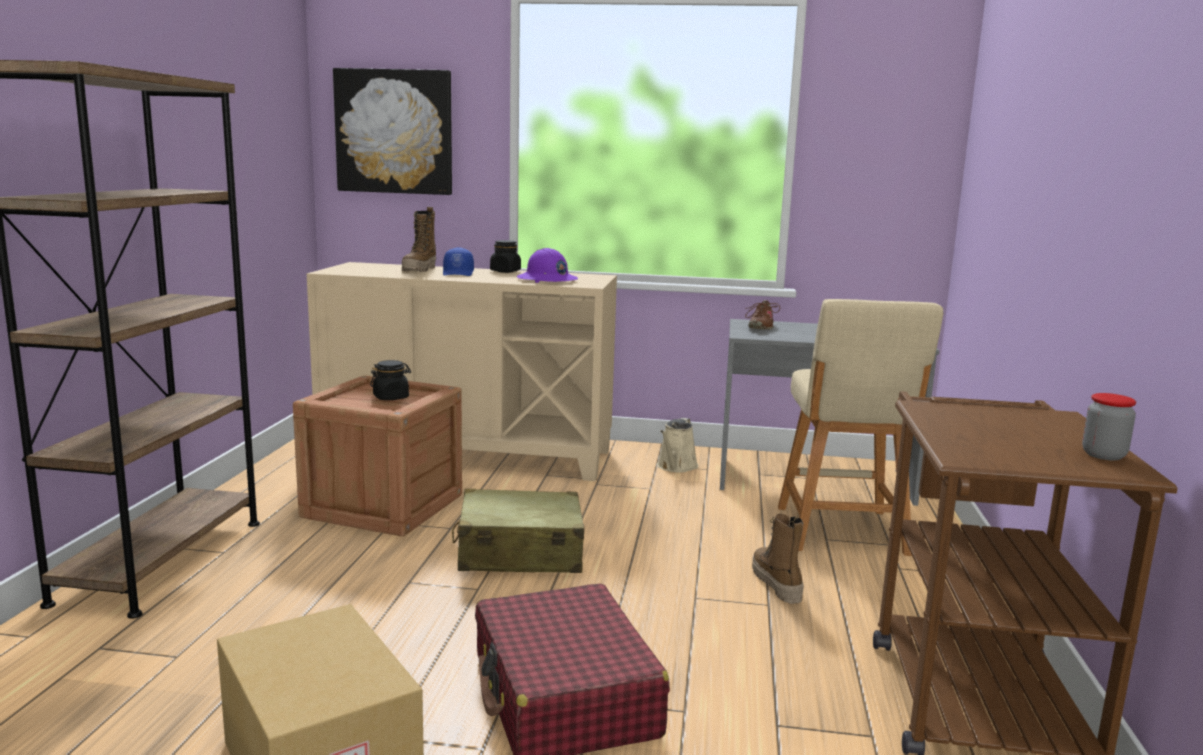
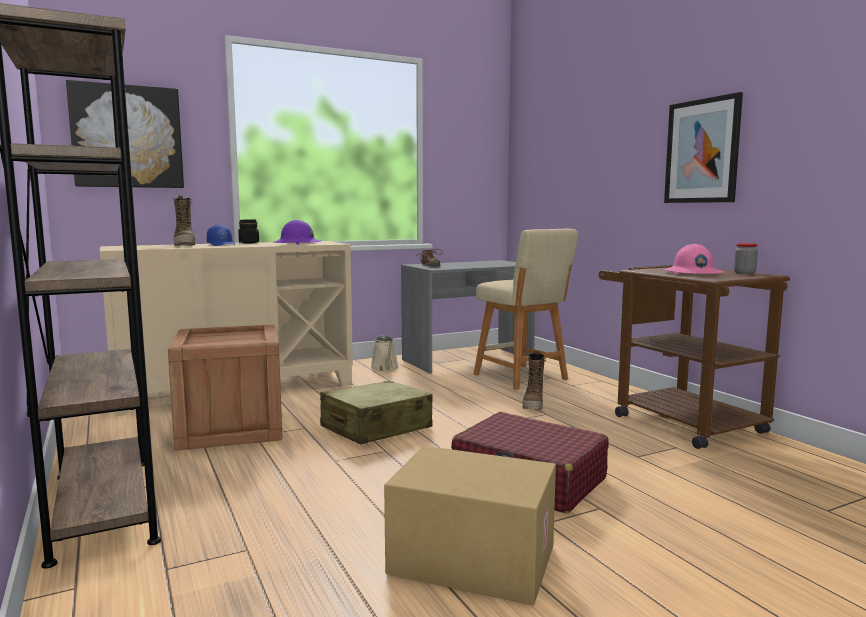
camera: 35 degrees left, 5 degrees down
(391, 397) = (234, 337): black jar -> none
(776, 584) = (533, 405): boot -> boot turned 120 degrees counterclockwise
(988, 434) = (692, 273): none -> pink hard hat
(1129, 189) = (702, 151): none -> picture

